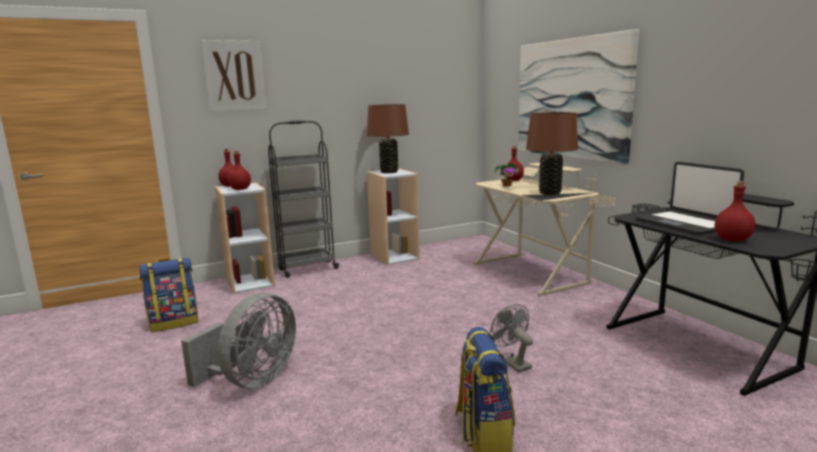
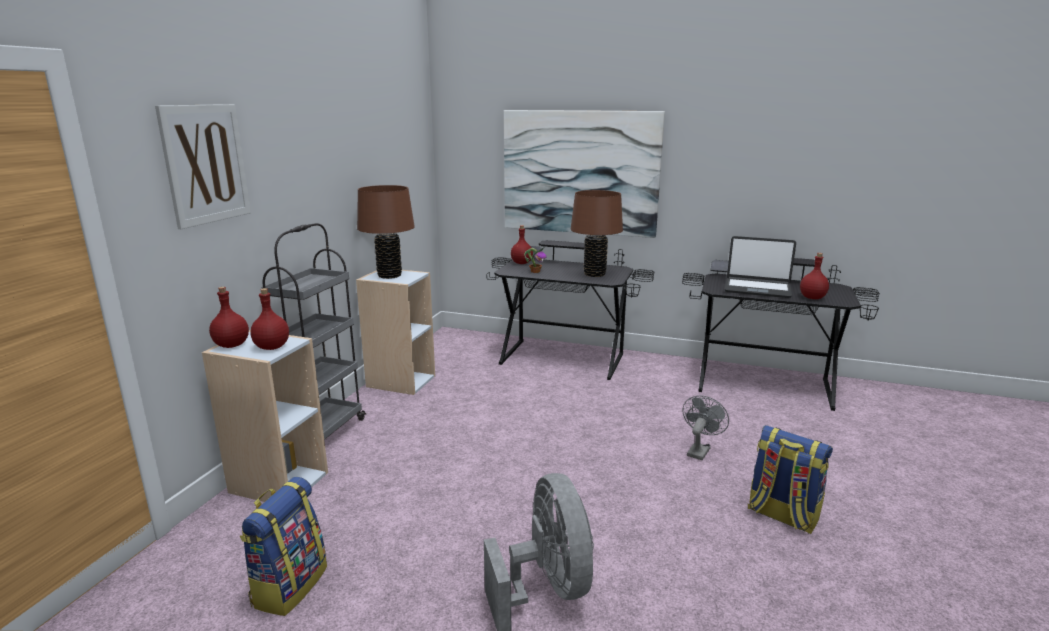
camera: 45 degrees left, 5 degrees up
(512, 363) = (699, 450): grey fan -> grey fan turned 105 degrees clockwise
(532, 272) = (563, 357): beige desk -> black desk

